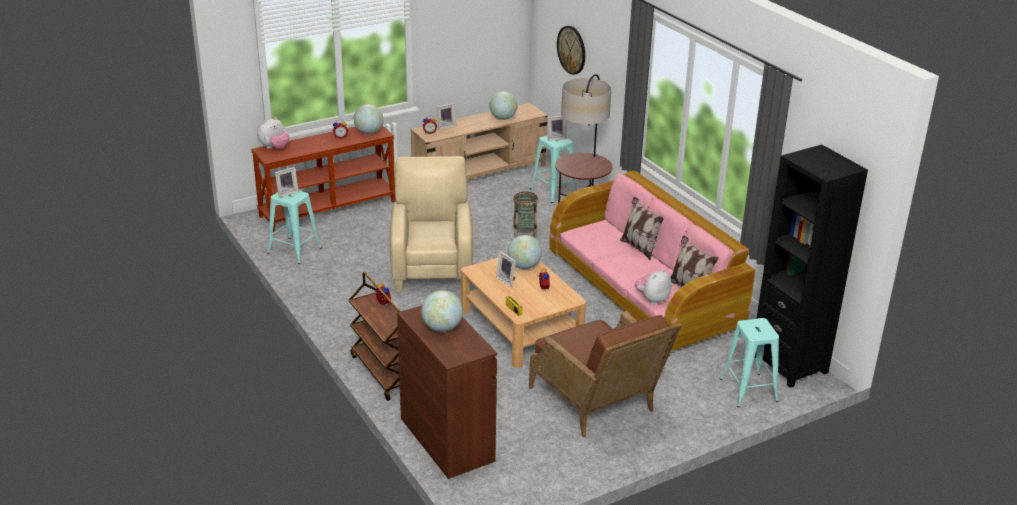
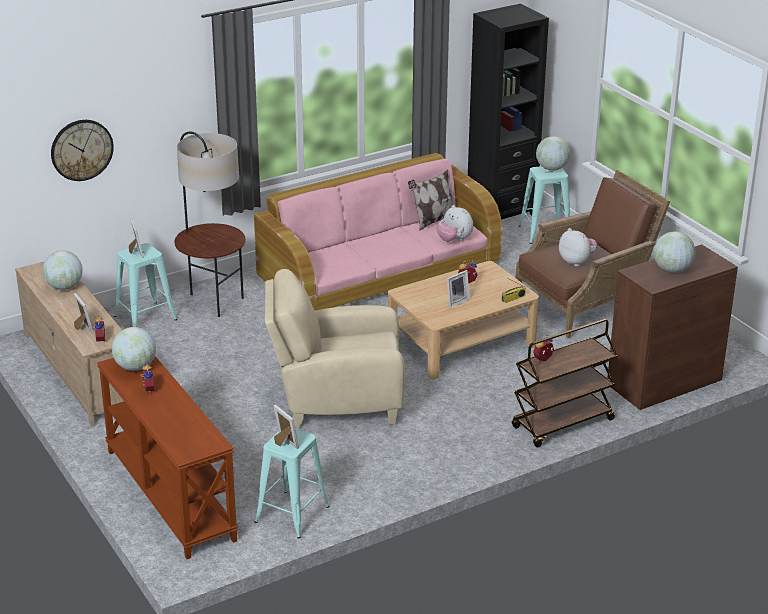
camera: 90 degrees left, 0 degrees up
(274, 148) = (179, 443): plush toy -> plush toy (577, 262)
(524, 232) = (250, 338): basket -> none
(524, 266) = (425, 292): globe -> globe (552, 168)
(639, 247) = (352, 241): pillow -> none

